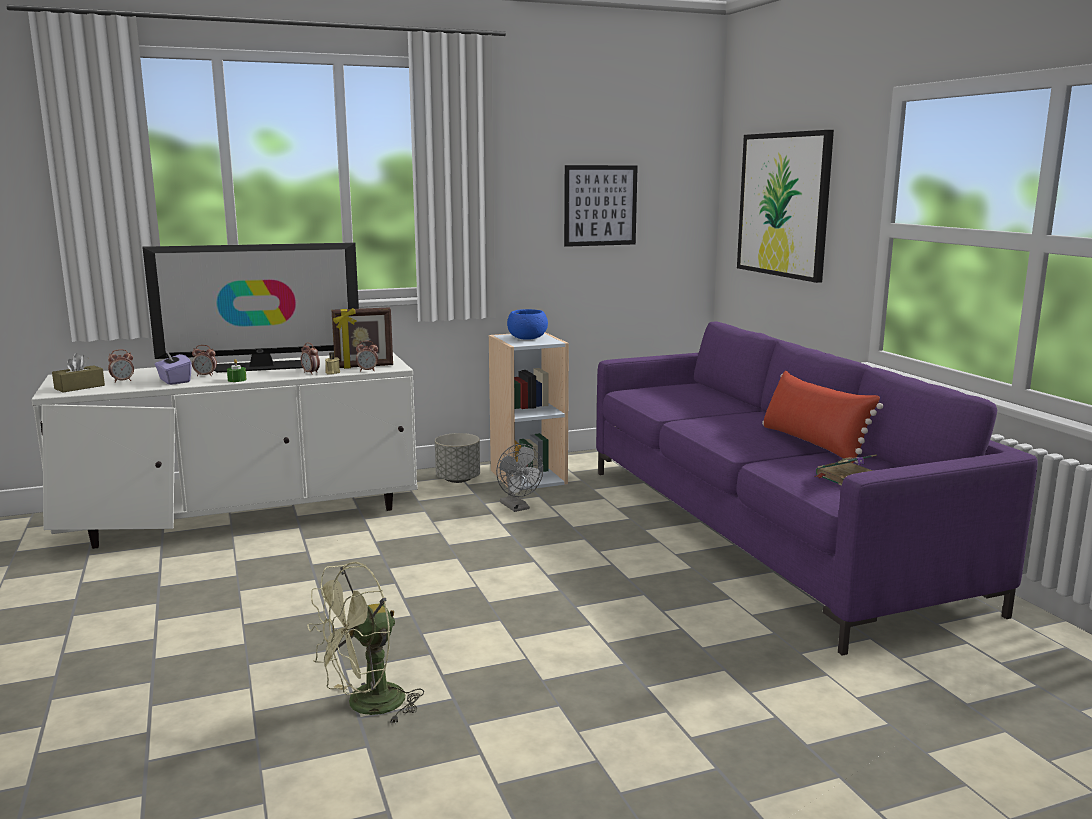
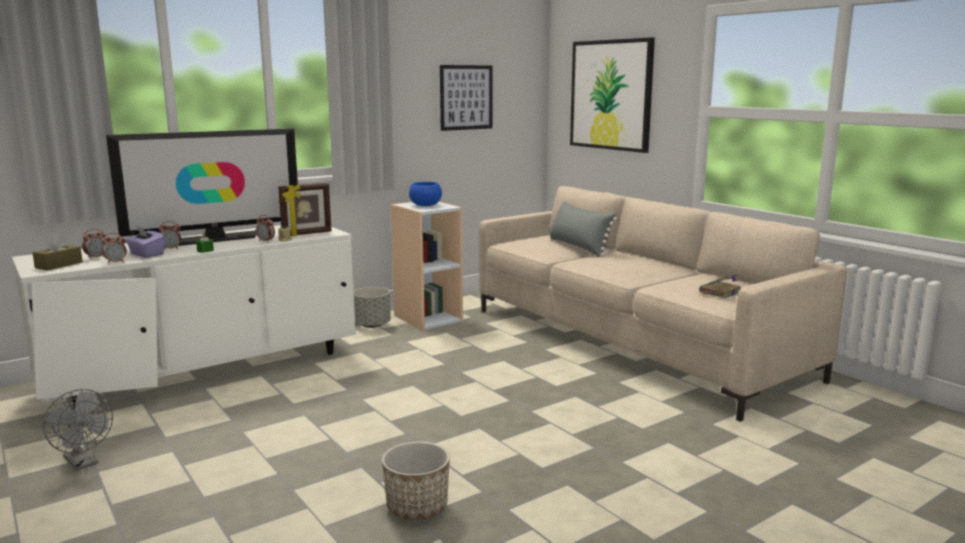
camera: 15 degrees left, 0 degrees up
(366, 706) = (417, 507): green fan -> planter
(367, 370) = (314, 236): alarm clock -> alarm clock (116, 262)
(517, 507) = (435, 342): grey fan -> grey fan (84, 463)
(713, 402) = (579, 247): none -> grey pillow
(764, 532) = (631, 342): purple sofa -> beige sofa
(813, 443) = (676, 271): red pillow -> none

